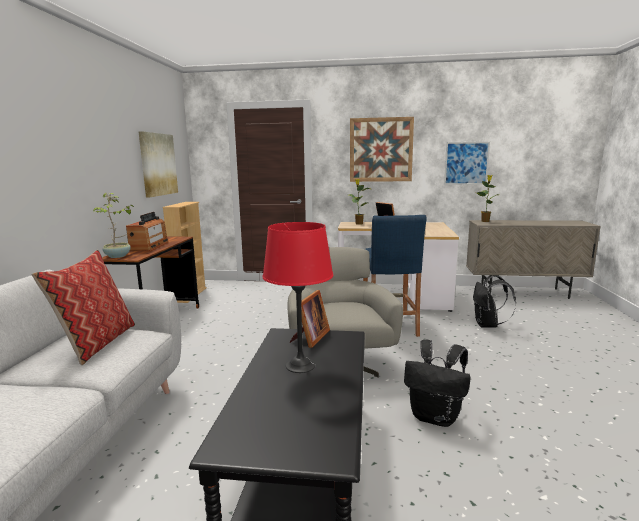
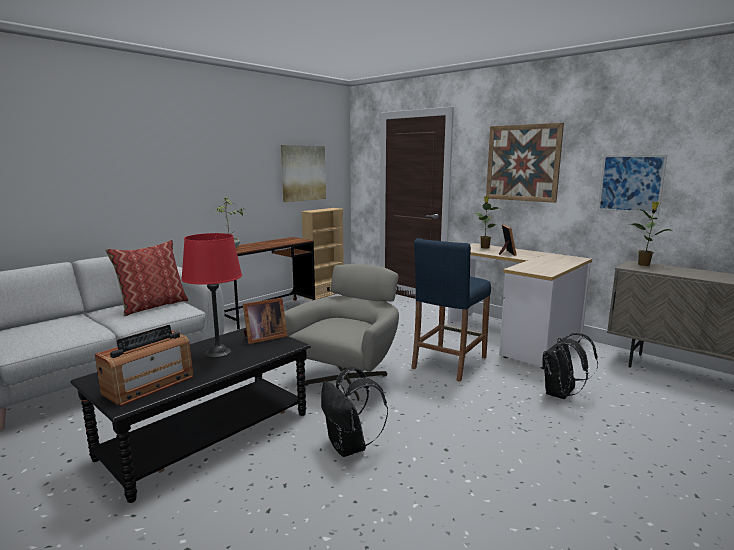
camera: 35 degrees right, 0 degrees up
(149, 246) = (265, 244): radio -> radio (149, 385)

